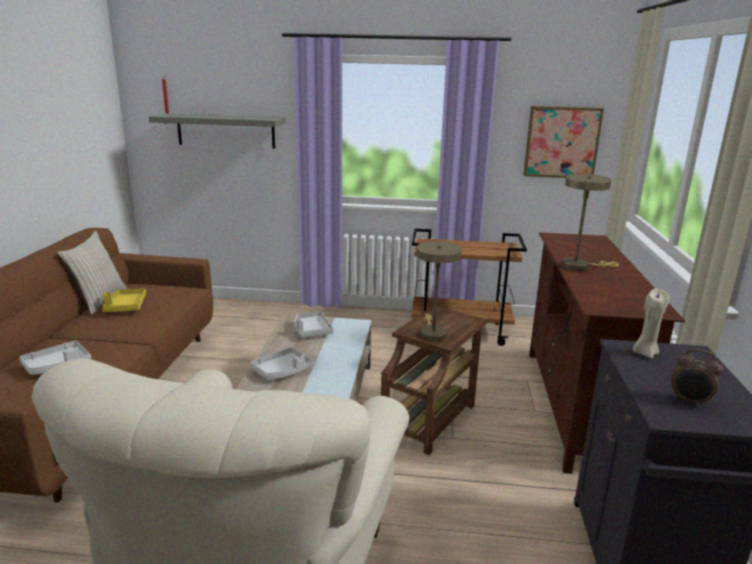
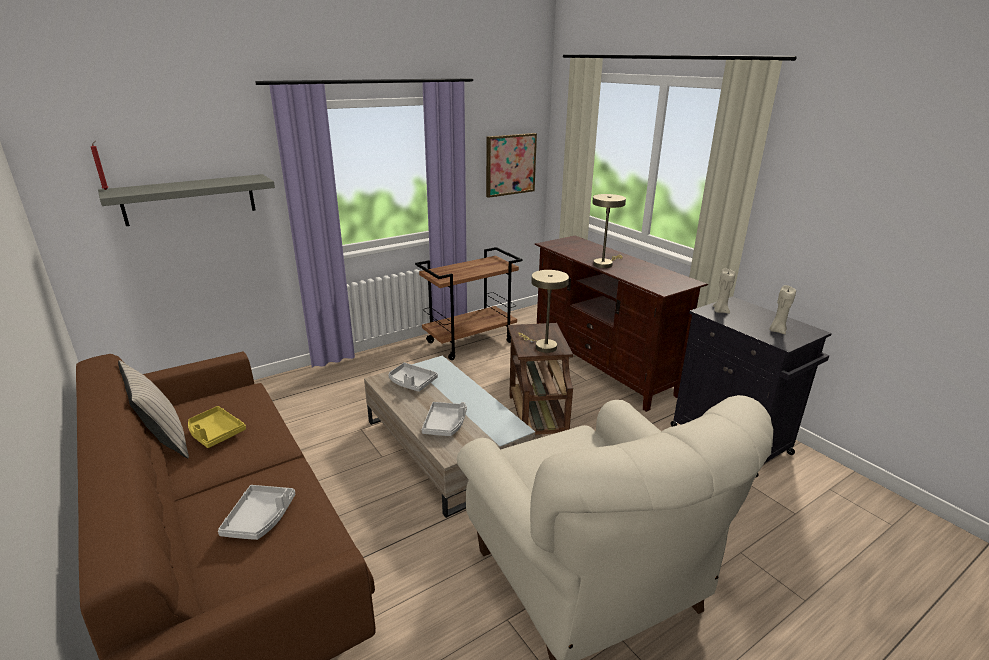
camera: 40 degrees left, 5 degrees up
(689, 401) = (777, 331): alarm clock -> beige candle

